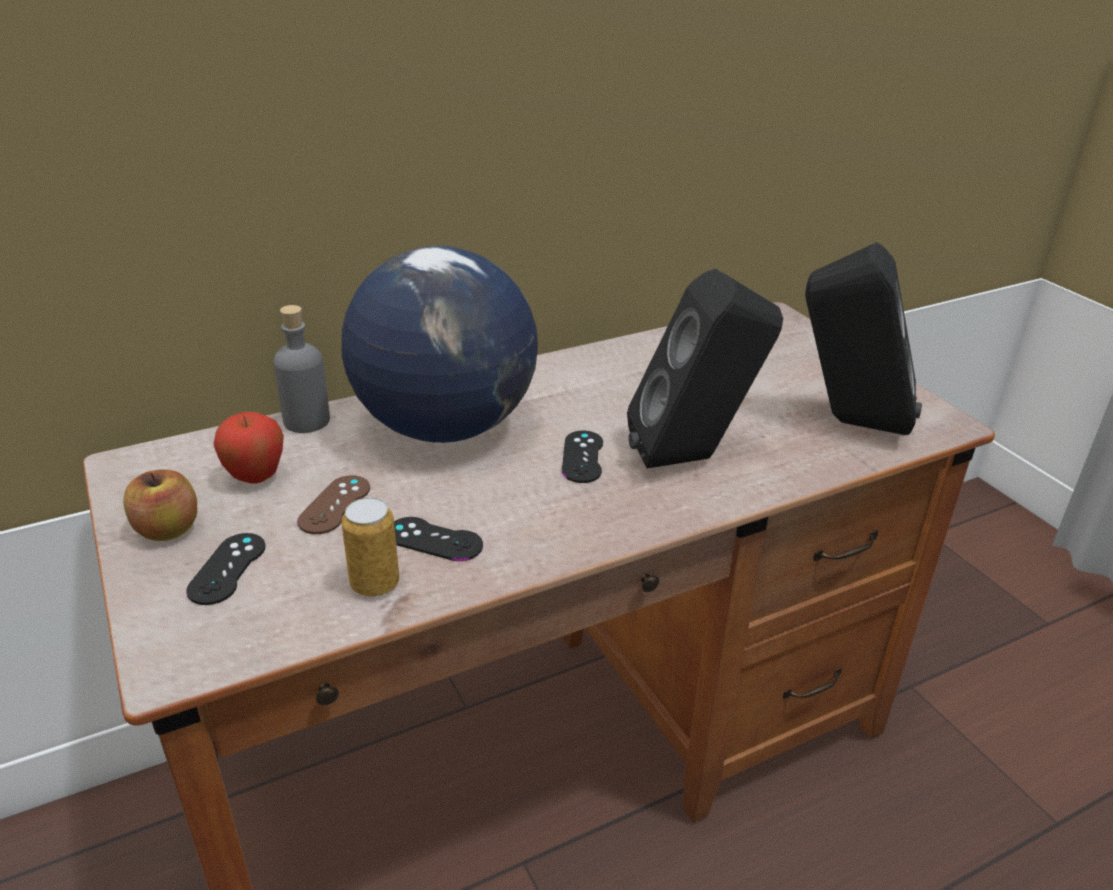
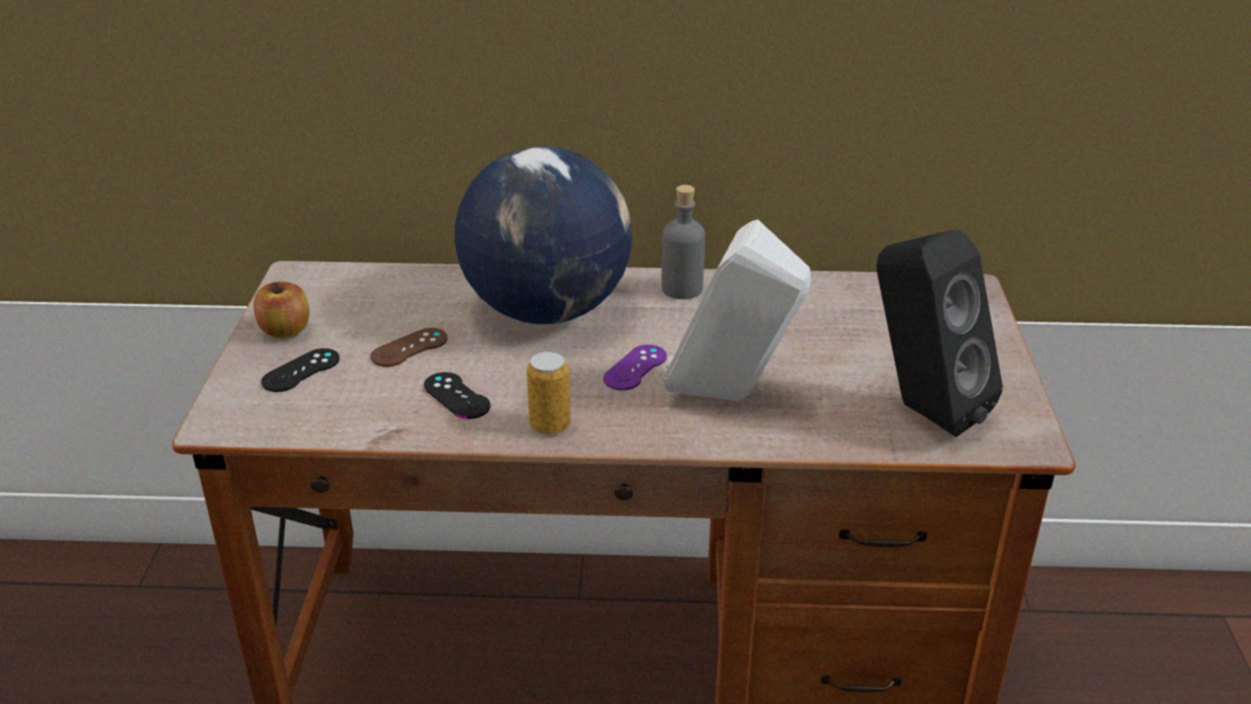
camera: 30 degrees right, 0 degrees up
(256, 478) = (372, 311): apple -> none
(307, 421) = (445, 276): grey bottle -> grey bottle (682, 289)
(375, 584) = (387, 413): can -> can (550, 425)
(582, 457) = (635, 368): black game controller -> purple game controller
(694, 458) = (732, 398): black speaker -> white speaker

